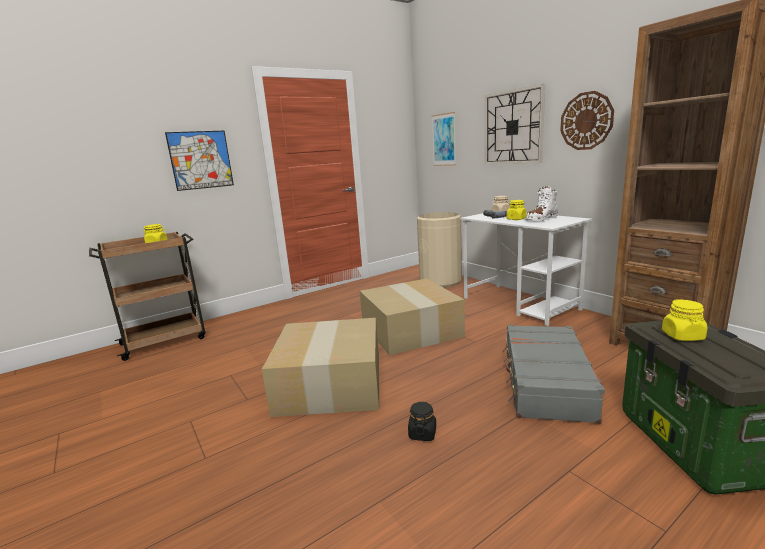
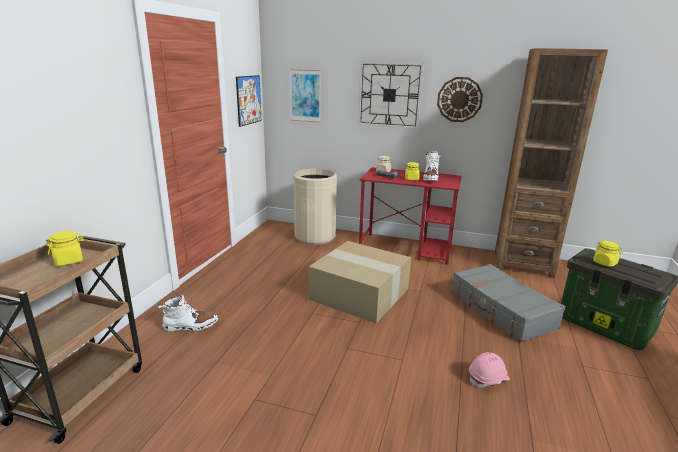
camera: 40 degrees left, 5 degrees up
(201, 160) = (84, 127): picture -> picture (248, 100)
(263, 321) = (190, 325): none -> white boot
(329, 383) = (366, 367): cardboard box -> none
(422, 433) = (488, 378): black jar -> pink hard hat
(520, 304) = (406, 248): white desk -> red desk

